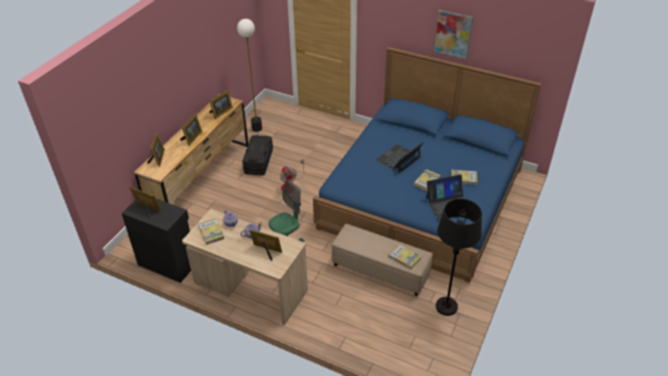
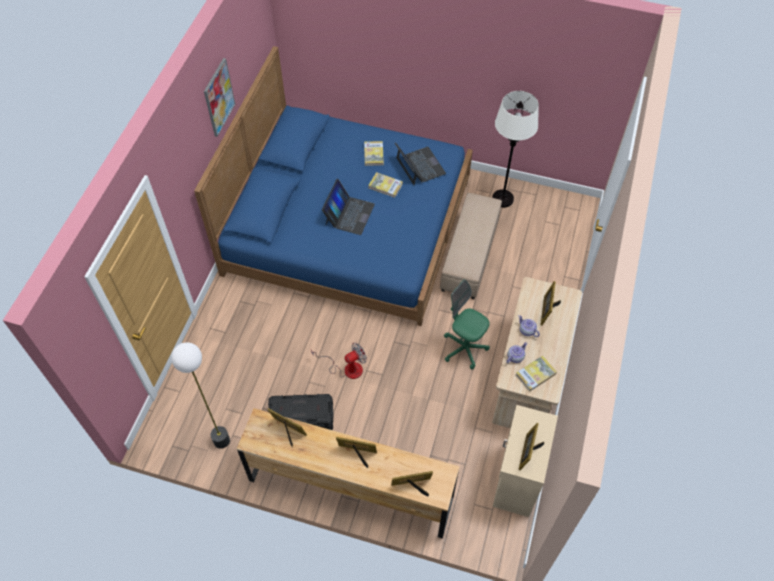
camera: 100 degrees left, 15 degrees up
(167, 263) = (516, 480): black cabinet -> beige cabinet
(398, 159) = (349, 214): laptop -> laptop turned 105 degrees counterclockwise
(404, 257) = (481, 214): book -> none
(446, 307) = (503, 199): black floor lamp -> white floor lamp

